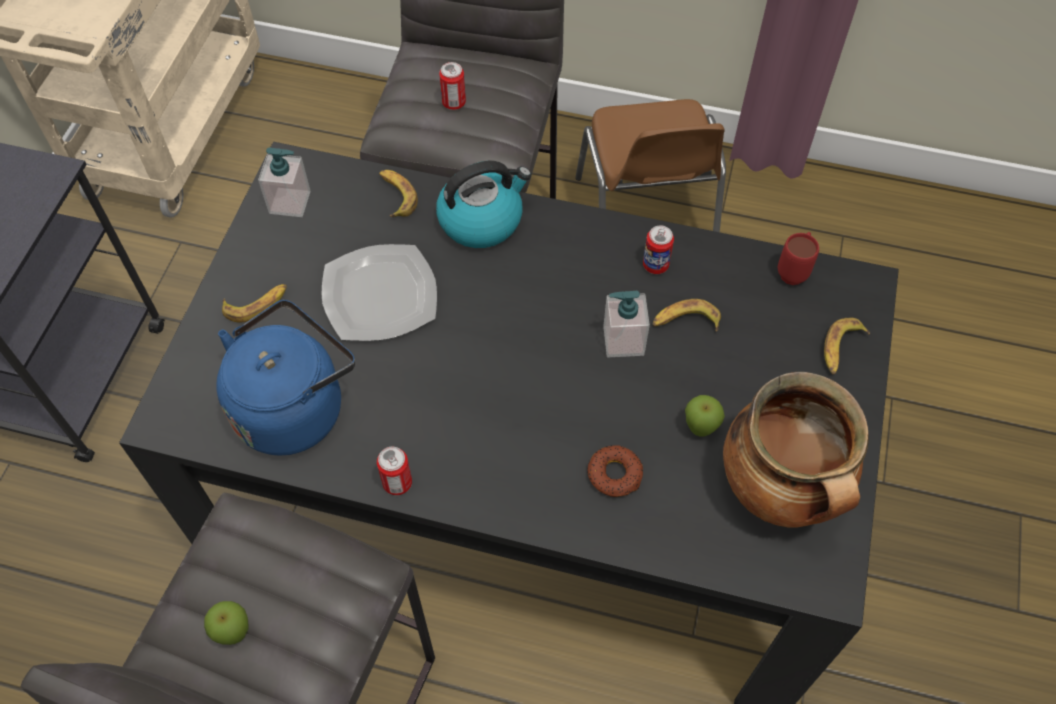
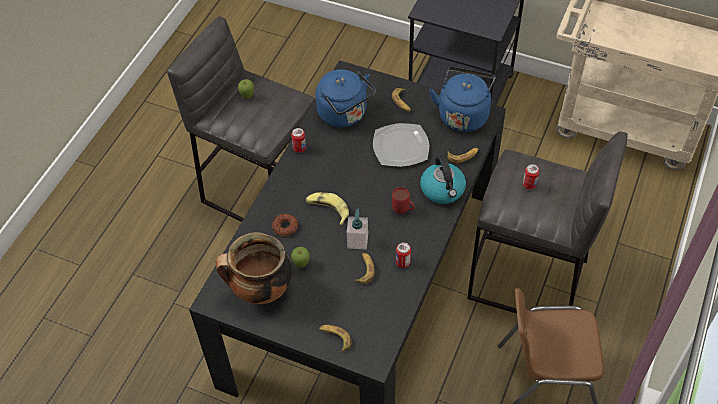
camera: 100 degrees right, 5 degrees down
(290, 202) = (463, 114): soap dispenser -> blue kettle
(557, 402) = (327, 209): none -> banana
(794, 270) = (390, 328): red mug -> red mug (403, 211)

